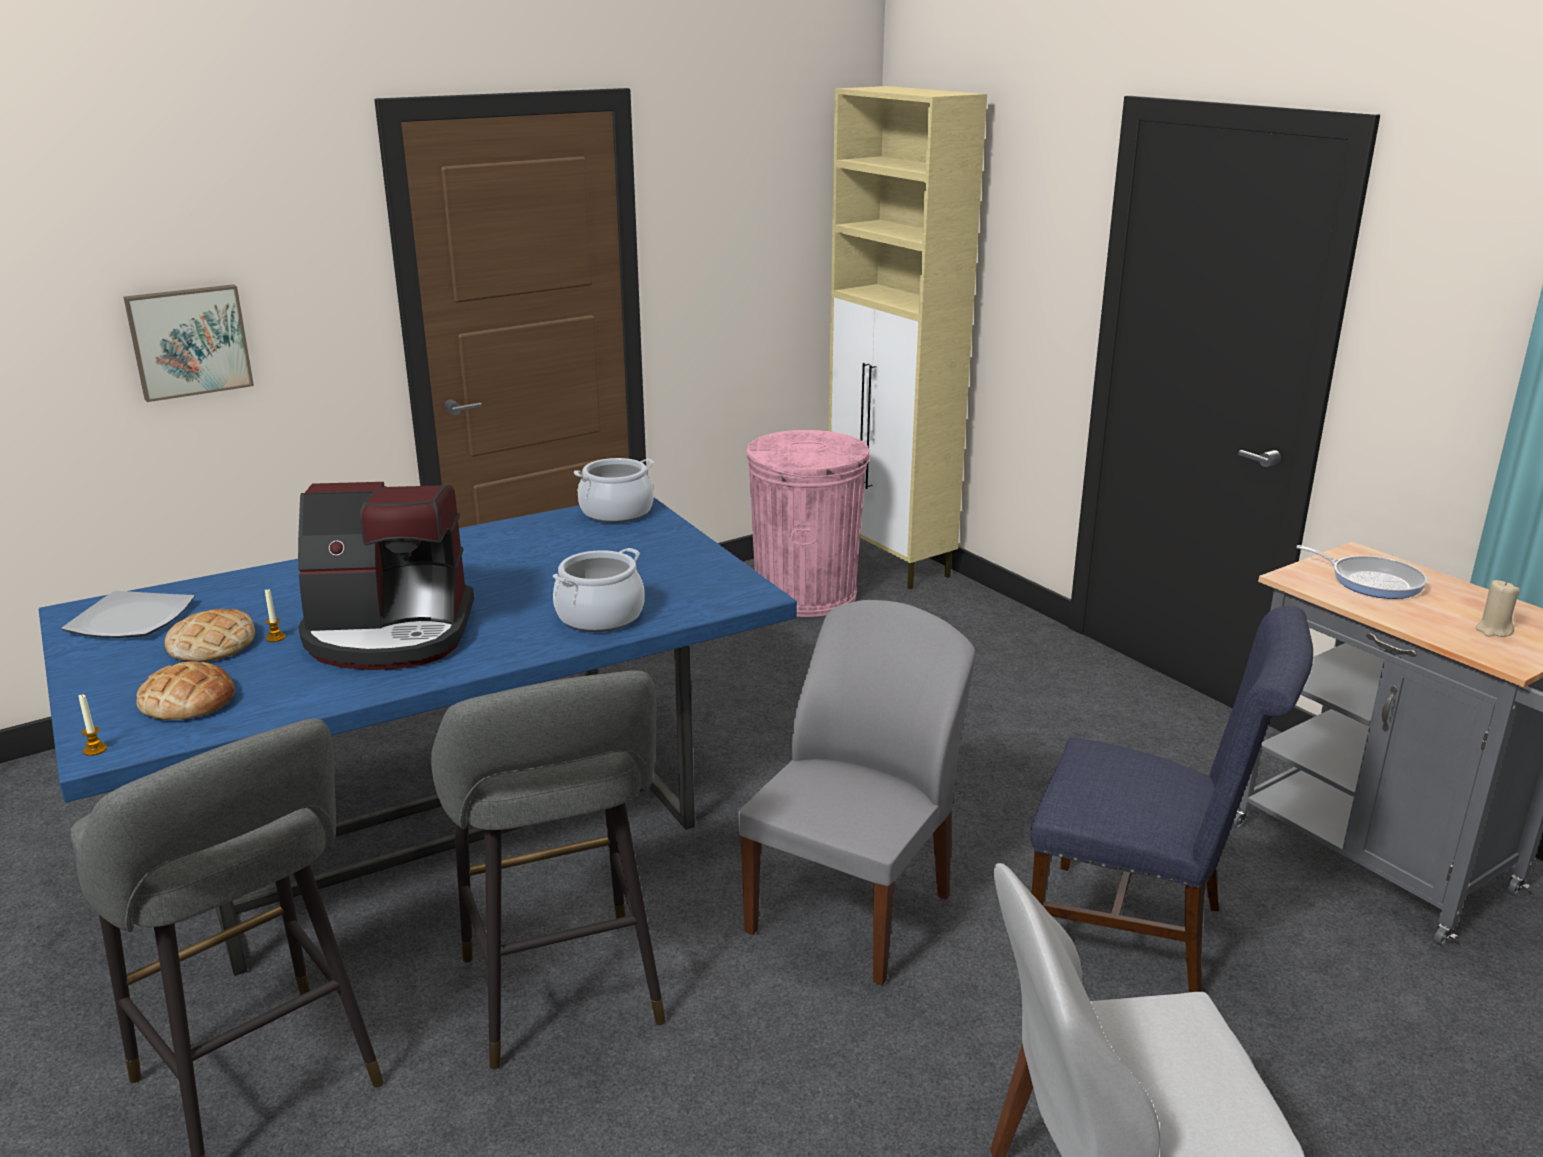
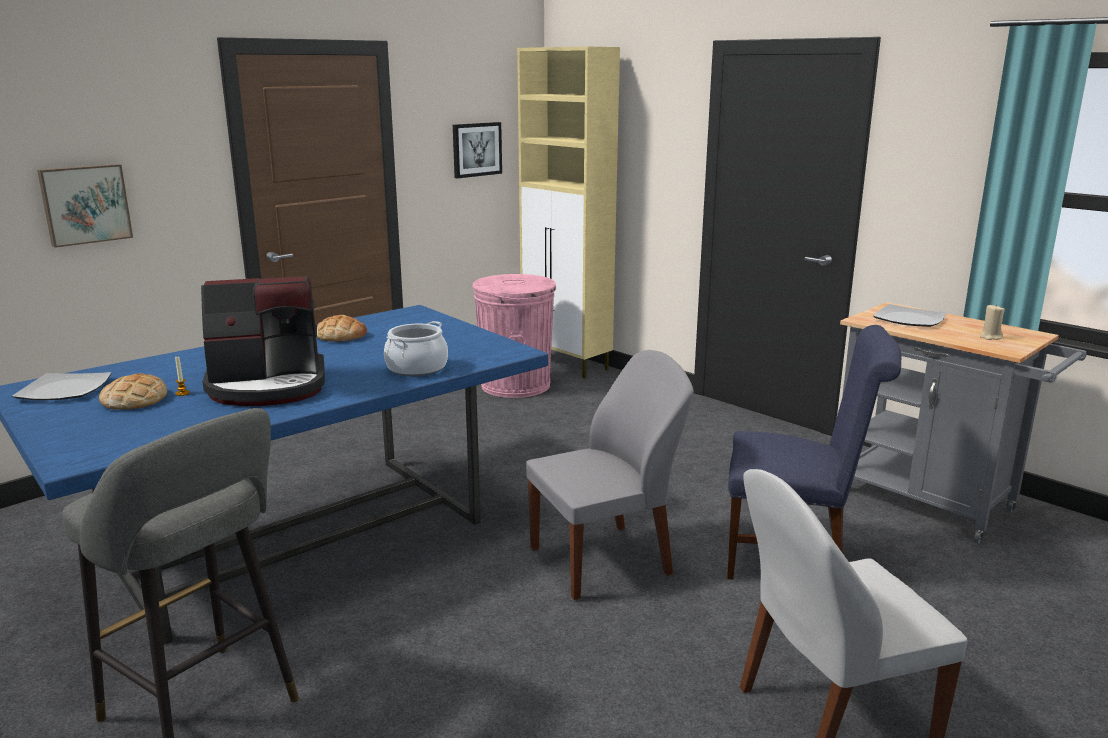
camera: 10 degrees left, 5 degrees down
(95, 750) = (66, 463): candle -> none
(188, 701) = (129, 431): bread -> bread (341, 335)
(564, 999) = (418, 632): grey stool -> none
(616, 512) = (403, 315): cooking pot -> none
(767, 242) = (476, 149): none -> picture
(853, 910) = (604, 560): grey chair -> grey chair turned 45 degrees clockwise
(1371, 581) = (908, 319): frying pan -> plate

